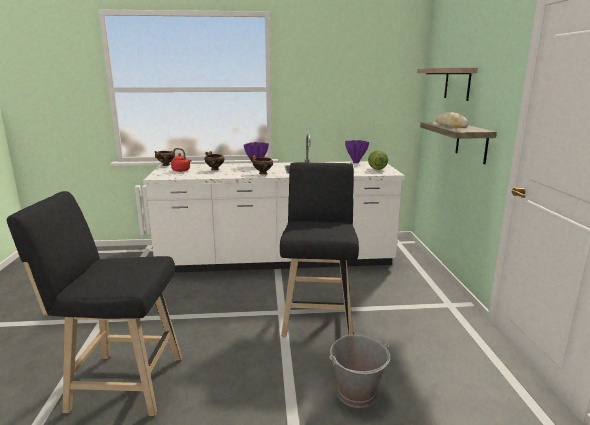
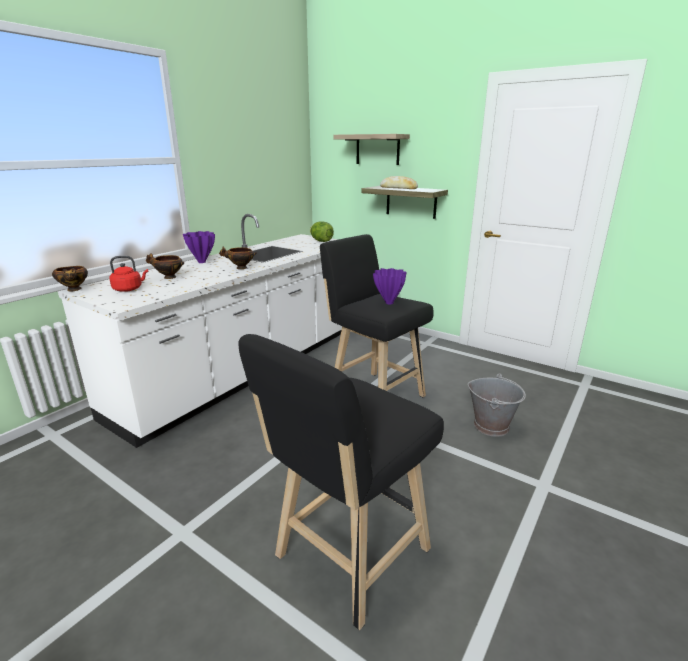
camera: 50 degrees left, 5 degrees up
(356, 162) = (286, 239): purple vase -> purple vase (389, 302)

